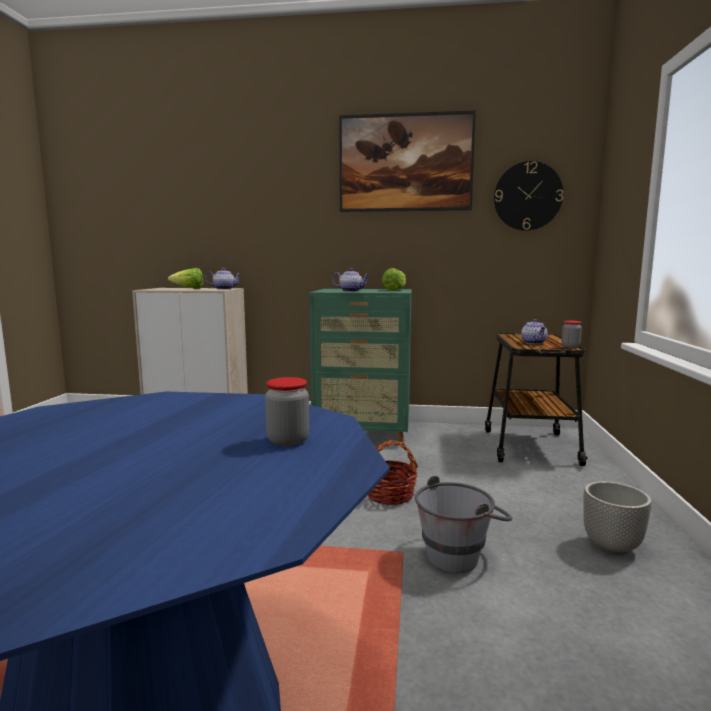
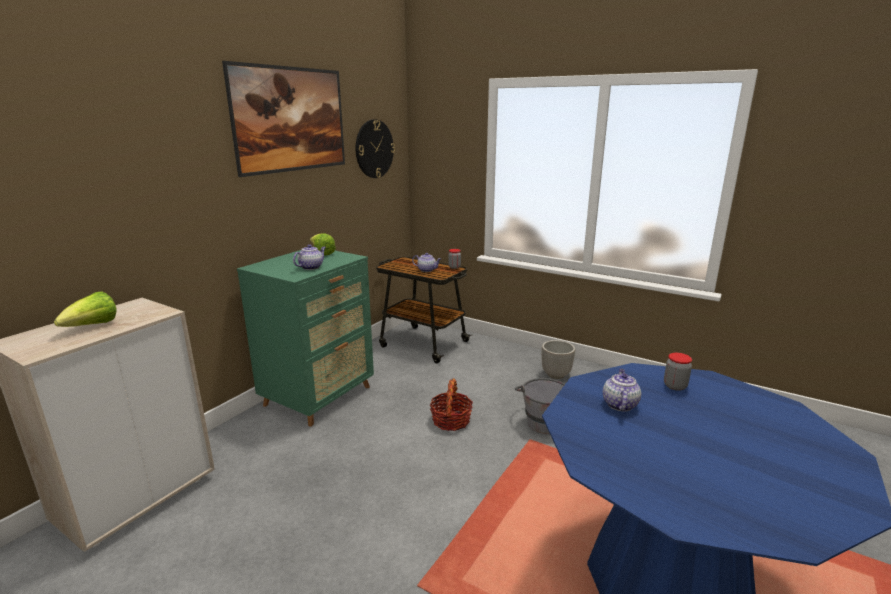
camera: 65 degrees left, 10 degrees up
(224, 289) = (146, 308): teapot -> teapot (619, 404)

